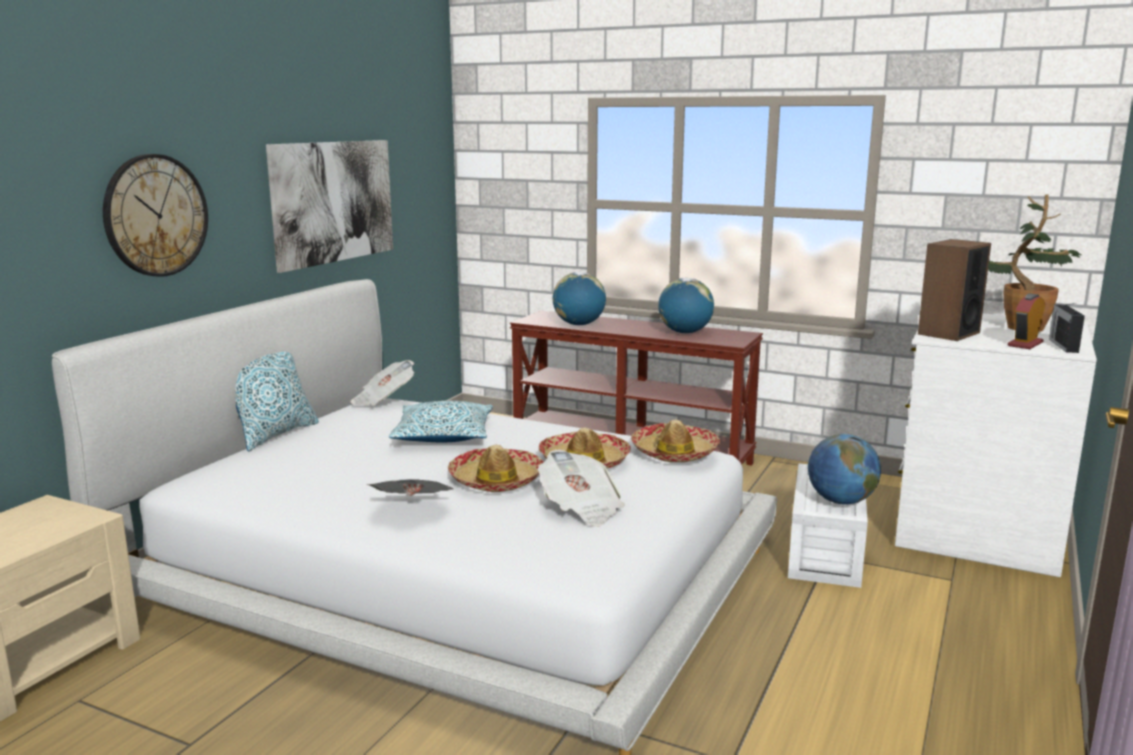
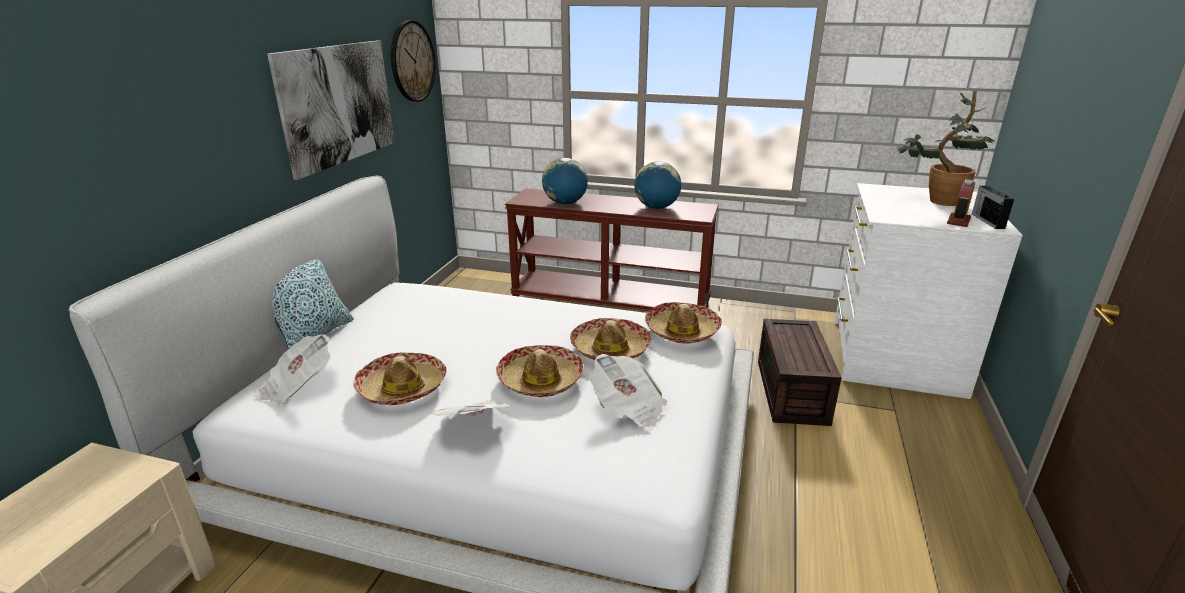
camera: 10 degrees left, 10 degrees up
(156, 215) = (162, 140): wall clock -> wall clock (412, 61)
(350, 476) = (402, 388): none -> hat
(383, 400) = (407, 288): newspaper -> newspaper (297, 386)
(443, 436) = (475, 328): pillow -> none
(827, 553) = (793, 392): white storage box -> brown storage box
(841, 501) = (812, 357): globe -> none
(948, 333) = (892, 211): speaker -> none

